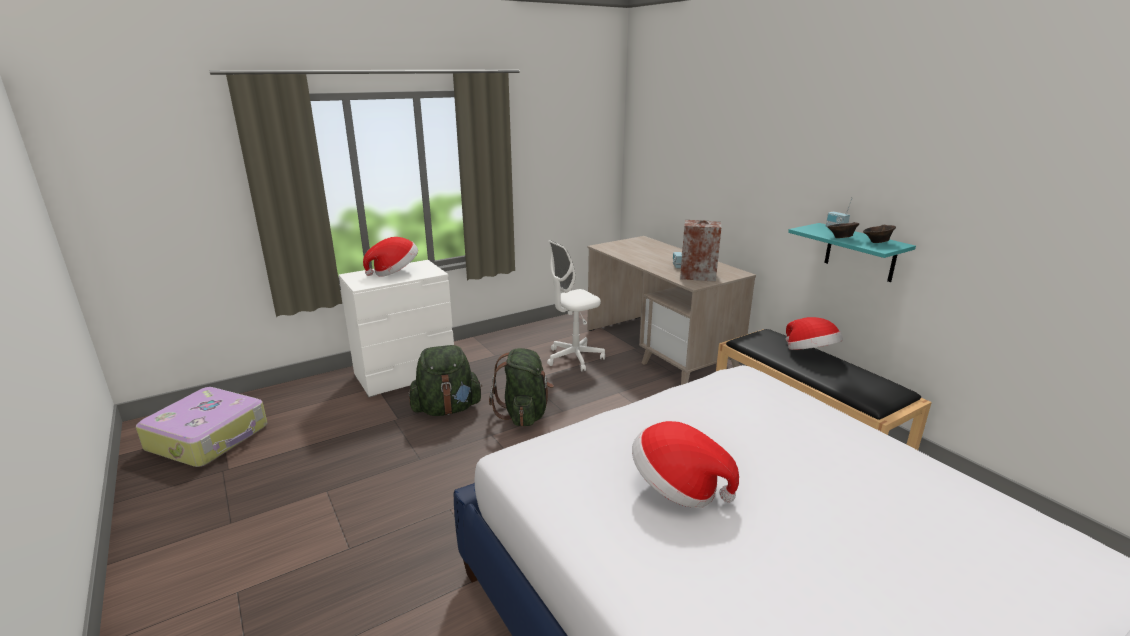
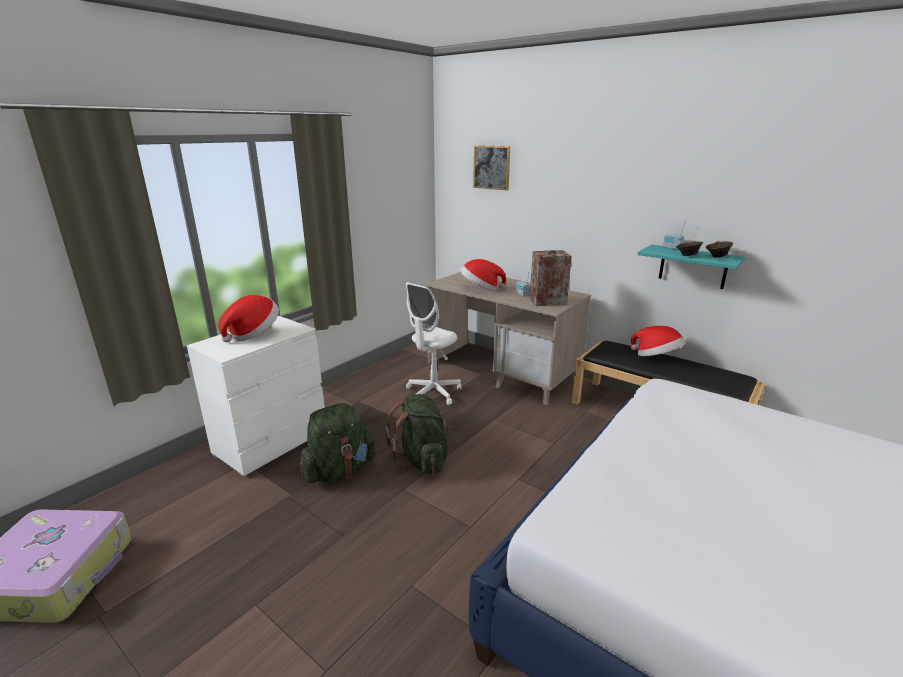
camera: 20 degrees left, 0 degrees up
(673, 126) = (492, 167): none -> picture
(677, 488) = (731, 518): hat -> hat (481, 288)

